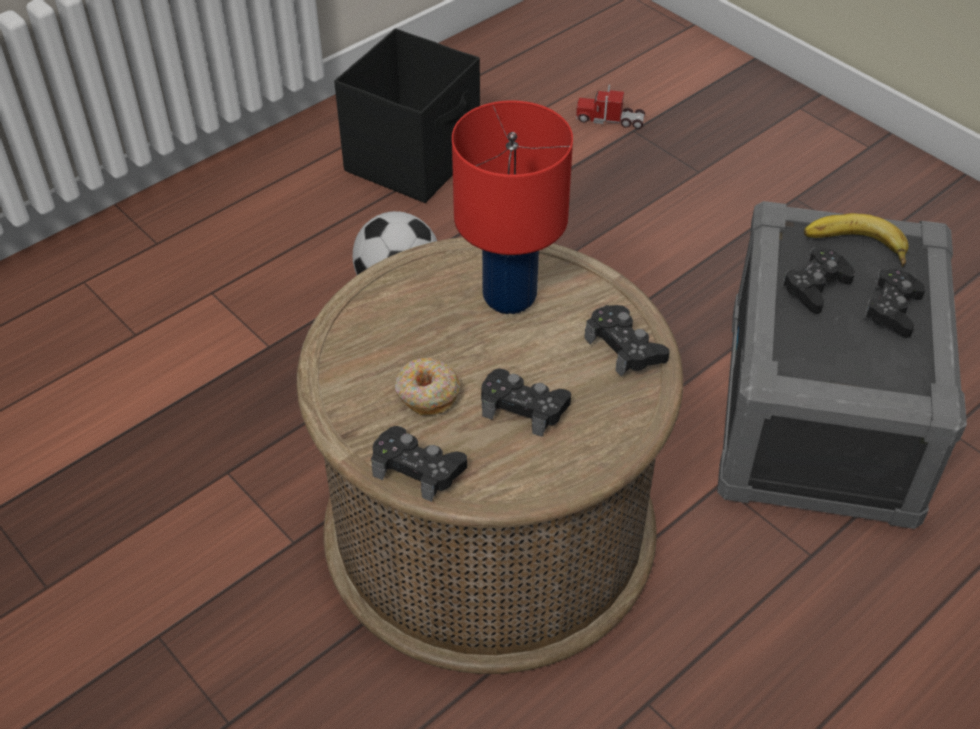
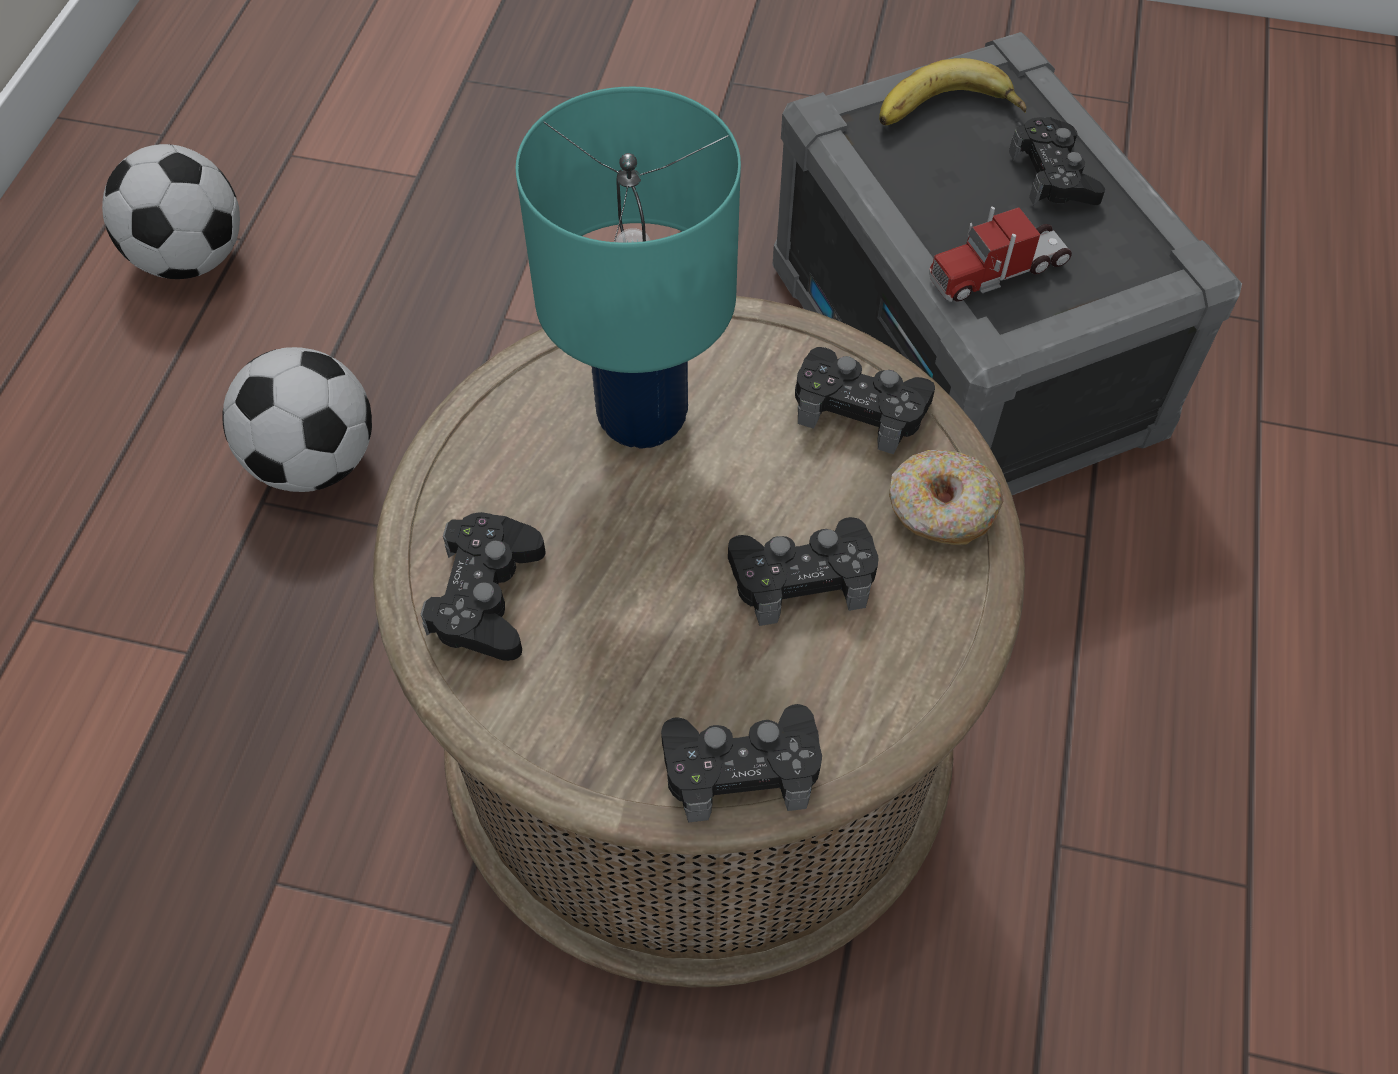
camera: 35 degrees left, 10 degrees up
(414, 159) = (191, 258): black storage box -> football
(426, 393) = (650, 637): donut -> donut (940, 509)
(511, 300) = (647, 419): red table lamp -> turquoise table lamp
(610, 120) = (423, 78): toy truck -> toy truck (998, 271)
(815, 286) = (945, 189): black game controller -> black game controller (486, 596)

